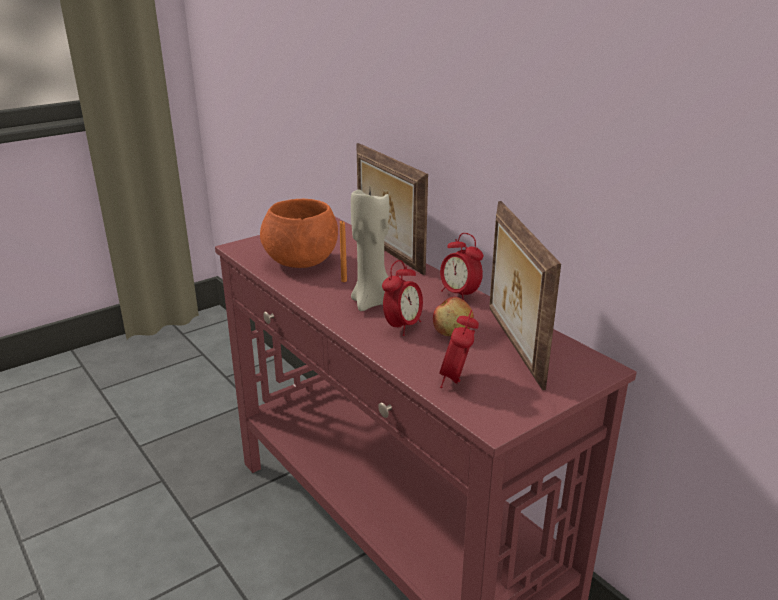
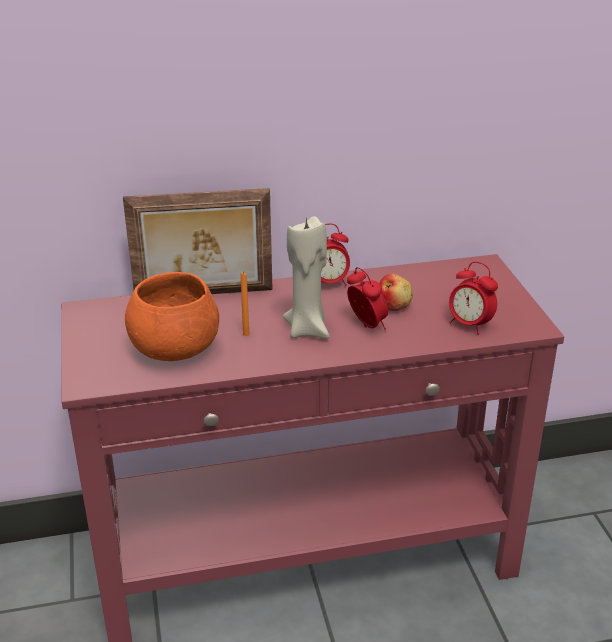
camera: 65 degrees left, 5 degrees up
(512, 346) = (433, 287): picture frame -> none

